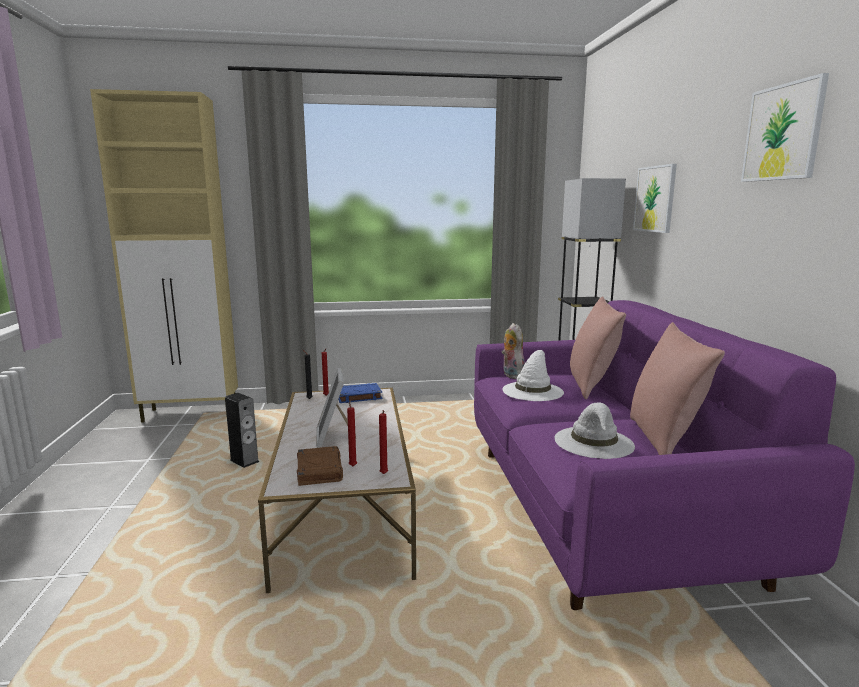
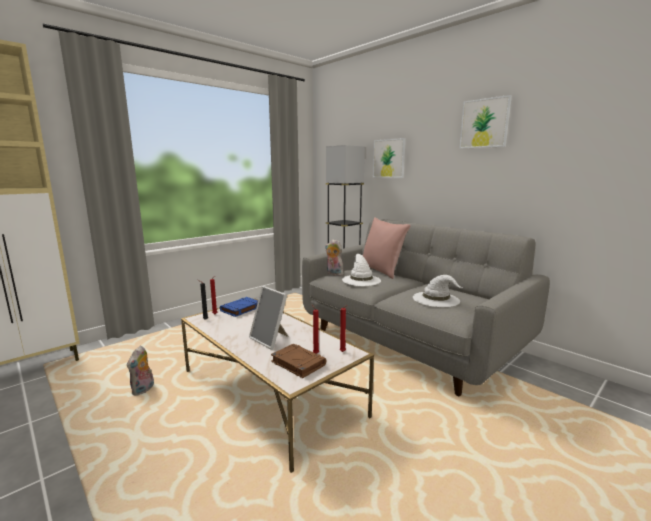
camera: 35 degrees left, 0 degrees up
(244, 462) = (143, 390): speaker -> plush toy
(600, 510) = (409, 342): purple sofa -> grey sofa
(663, 439) = (457, 290): pink pillow -> none

